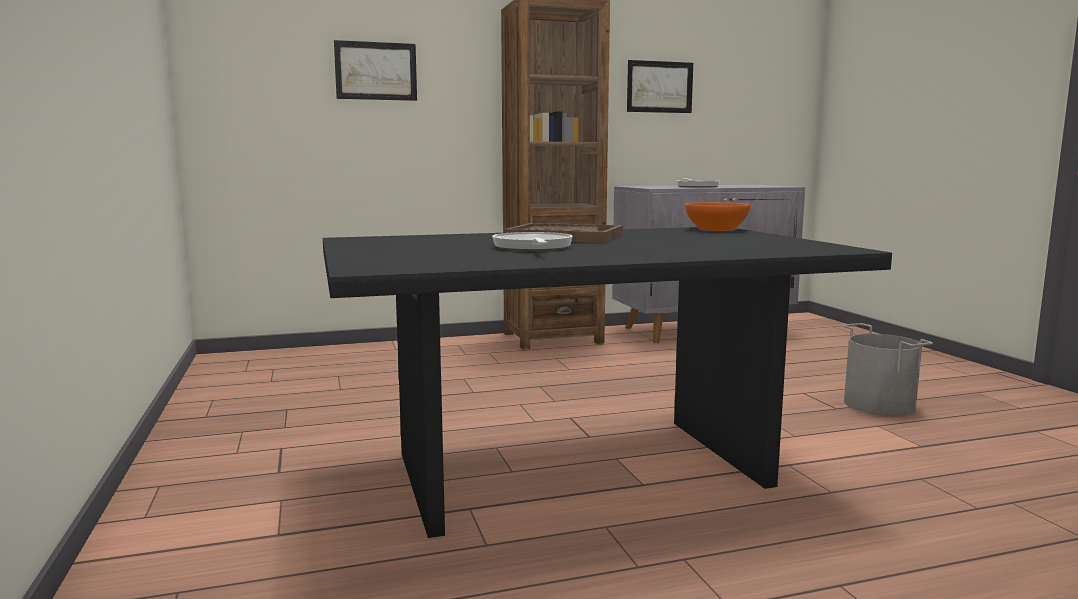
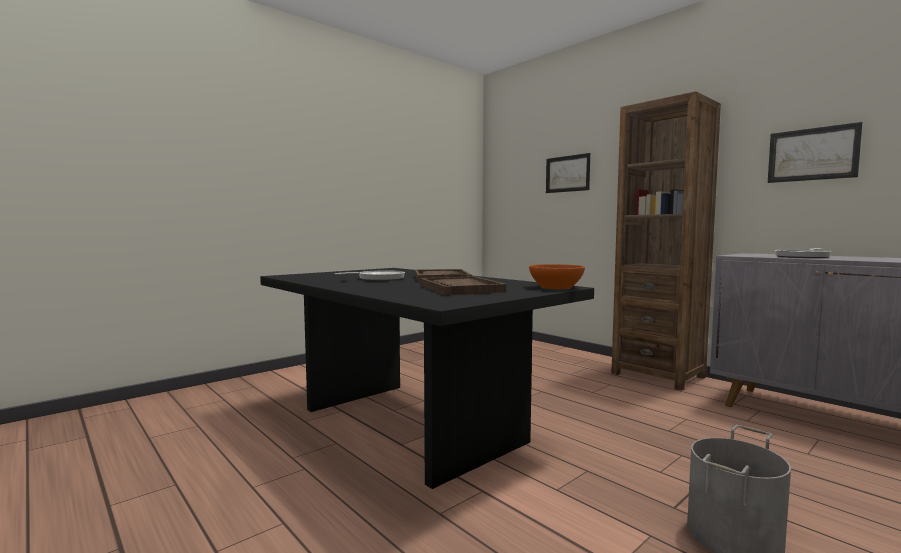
camera: 65 degrees right, 5 degrees down
(703, 240) = (461, 288): none -> brown tray

